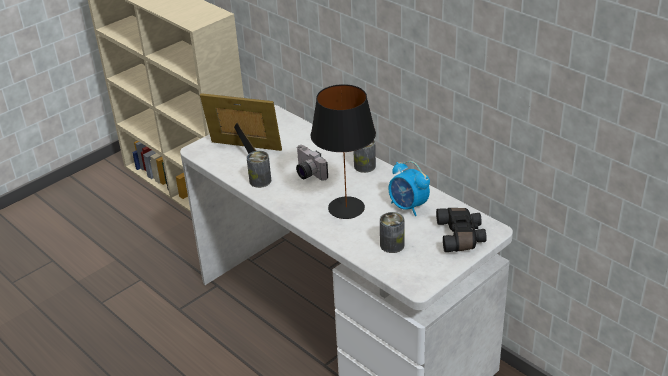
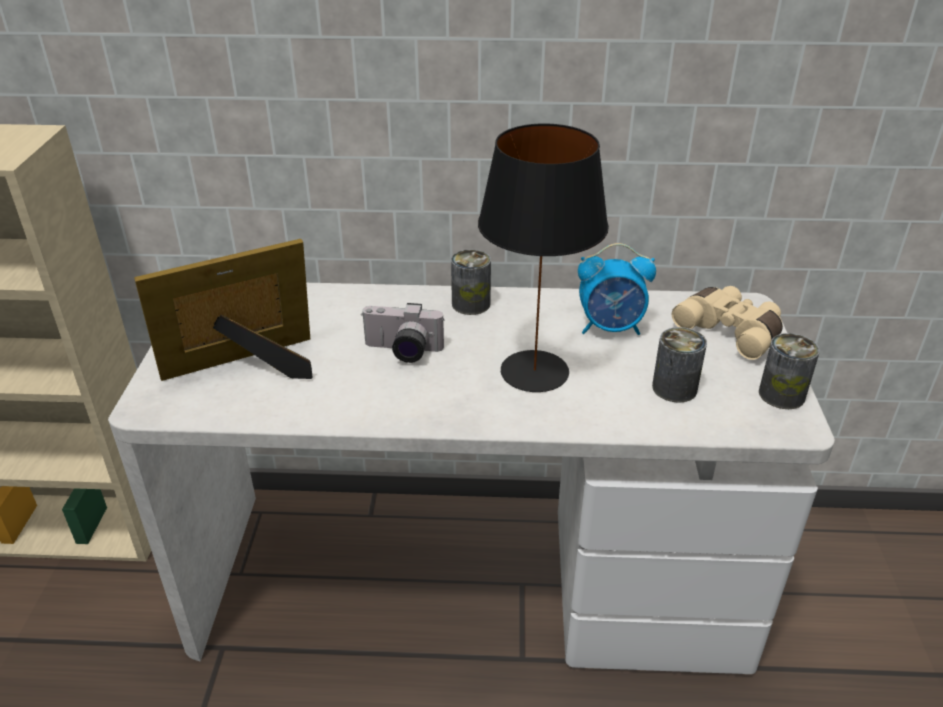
camera: 45 degrees left, 0 degrees up
(260, 181) = (341, 400): can -> can (781, 394)
(461, 236) = (731, 331): black binoculars -> beige binoculars

